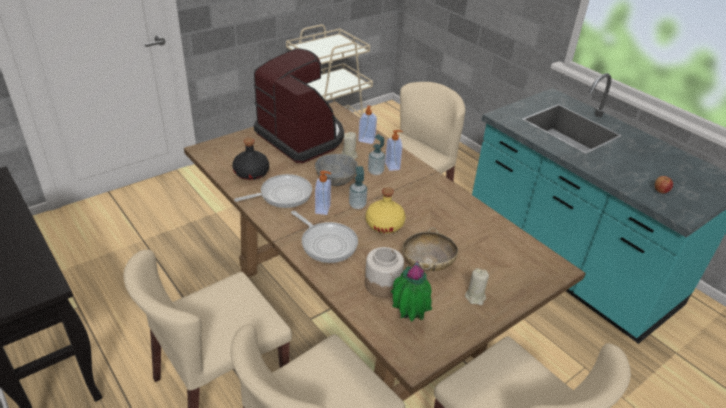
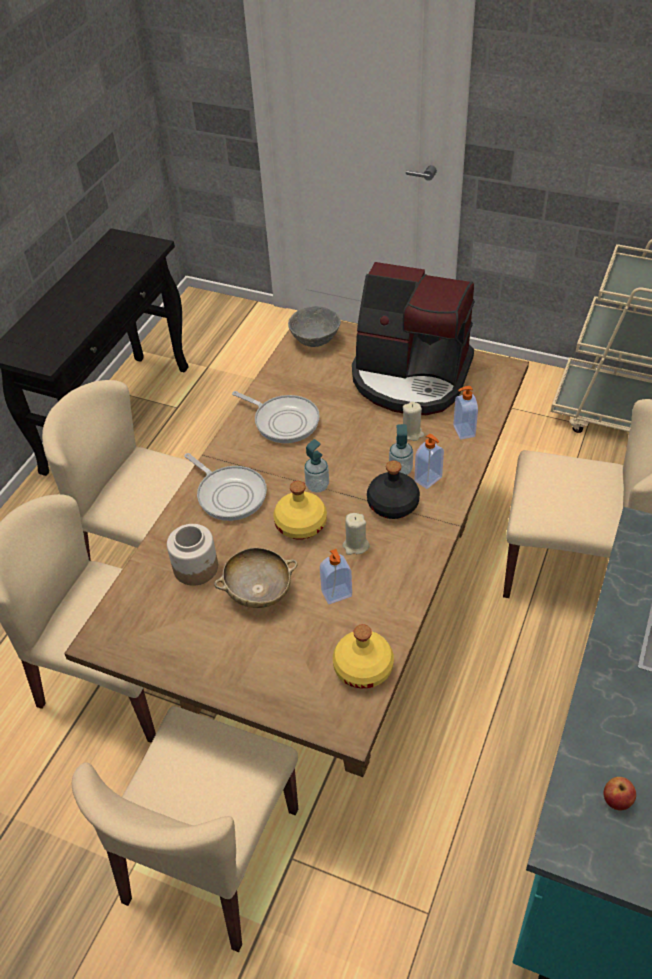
camera: 65 degrees right, 10 degrees up
(251, 173) = (301, 379): black bottle -> black bottle (392, 504)
(302, 137) = (411, 377): coffee machine -> coffee machine turned 90 degrees clockwise
(323, 209) = (286, 463): soap dispenser -> soap dispenser (337, 594)
(327, 243) = (229, 494): frying pan -> frying pan turned 60 degrees counterclockwise
(335, 181) = (348, 447): grey bowl -> grey bowl (315, 340)
(408, 318) = (157, 610): potted plant -> none
(475, 297) = (231, 657): beige candle -> beige candle (355, 545)
(517, 246) = (363, 667): none -> yellow bottle

